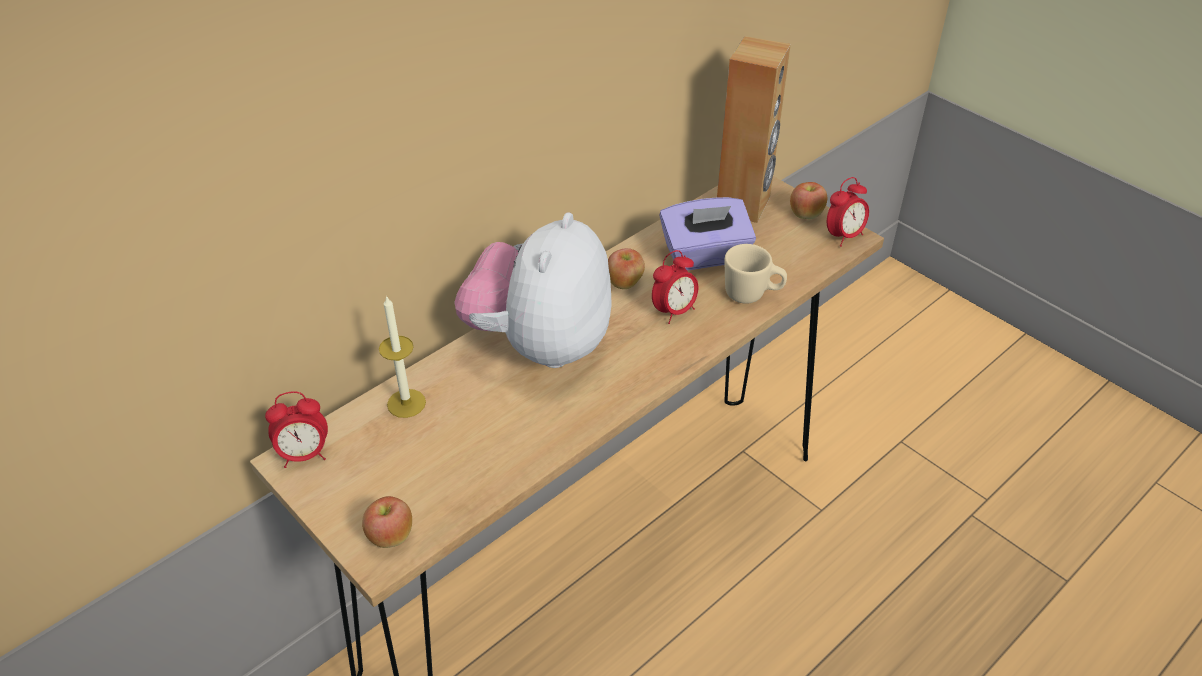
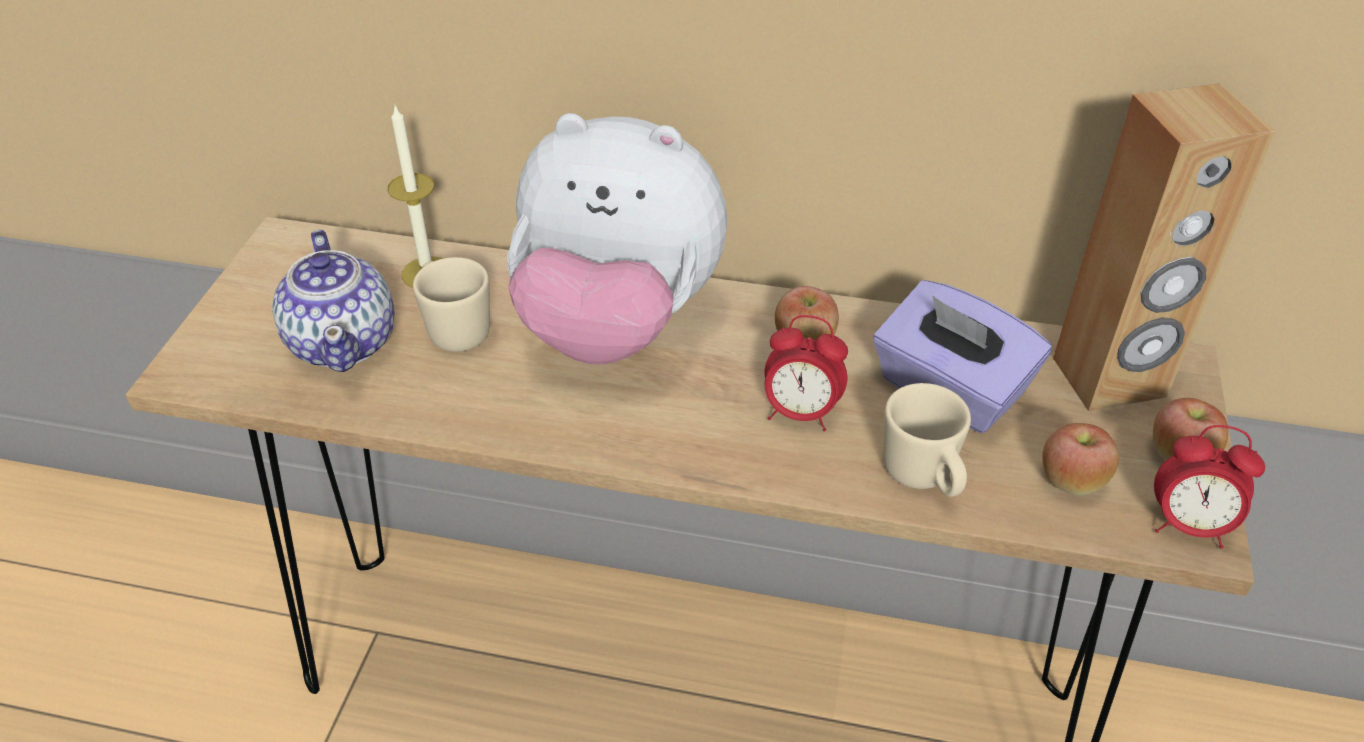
camera: 55 degrees right, 0 degrees up
(304, 455) = (297, 245): alarm clock -> none
(391, 537) = (219, 363): apple -> apple (1071, 482)
(433, 467) = (344, 341): none -> teapot
(473, 412) = (454, 329): none -> beige mug
(541, 344) = (617, 325): plush toy -> plush toy turned 150 degrees counterclockwise

